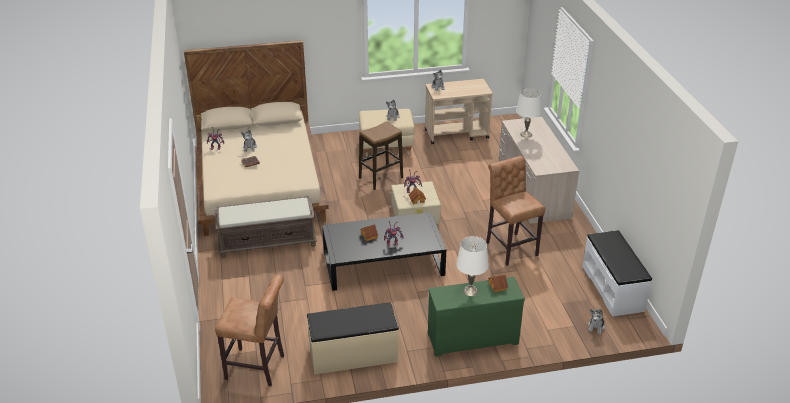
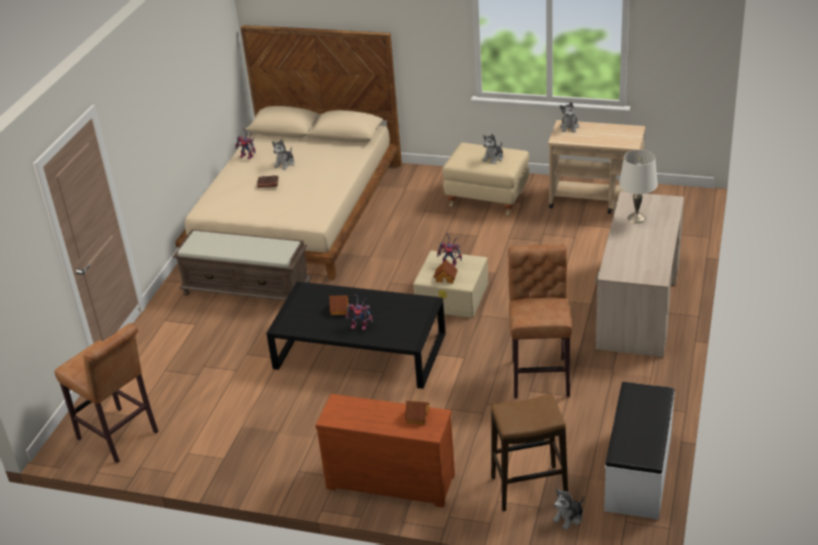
camera: 30 degrees right, 0 degrees up
(353, 355) = (234, 456): beige bench -> none
(381, 178) = (446, 239): stool -> stool (529, 488)
(470, 291) = (378, 412): white table lamp -> none
(472, 337) = (391, 479): green dresser -> brown dresser

